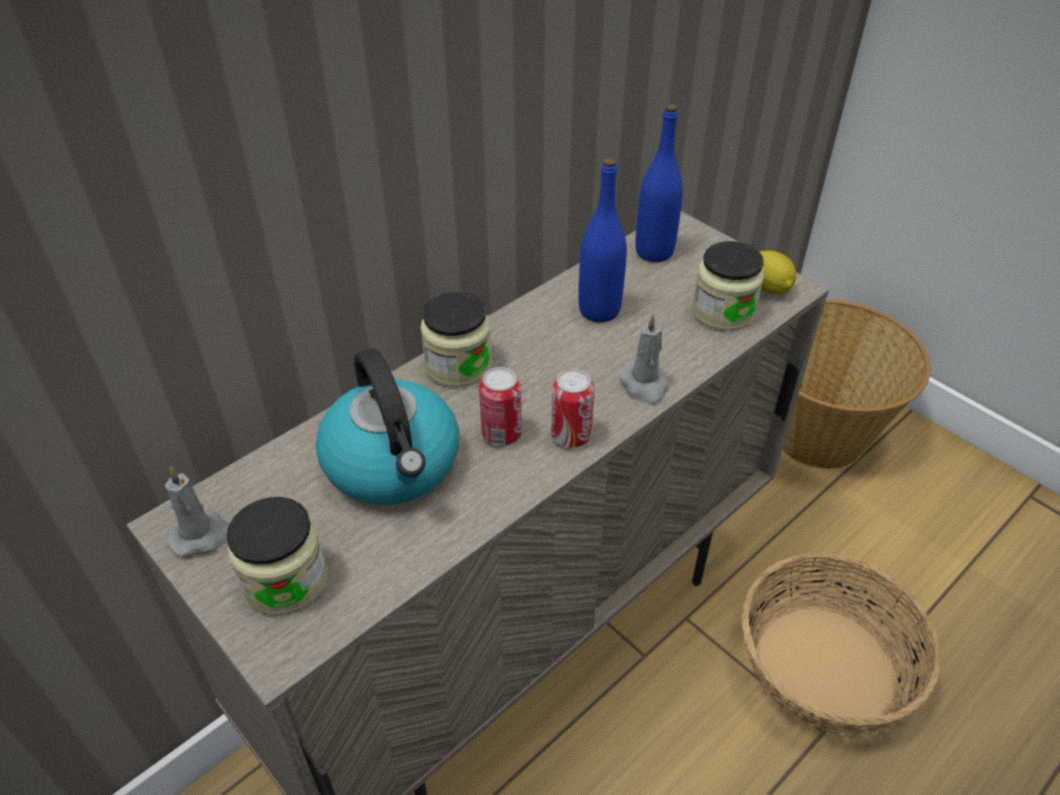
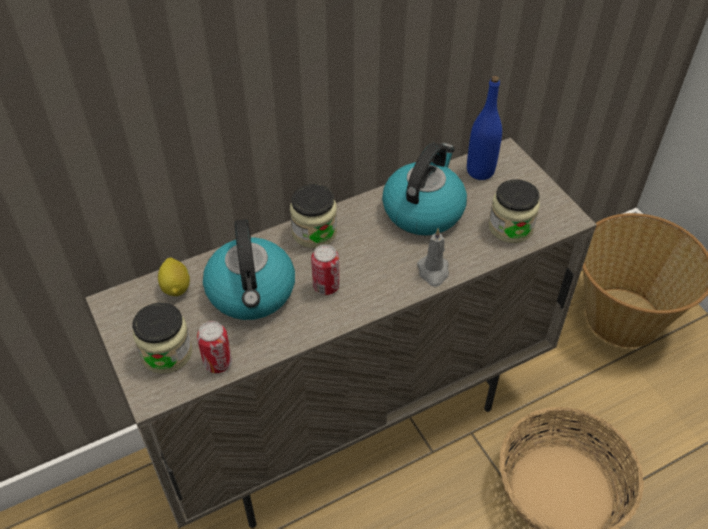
camera: 15 degrees right, 5 degrees up
(203, 536) = (126, 314): grey candle -> none
(571, 436) = (370, 297): can -> can (218, 363)
(599, 310) = (423, 210): blue bottle -> kettle
(769, 288) = (552, 215): lemon -> lemon (176, 287)

